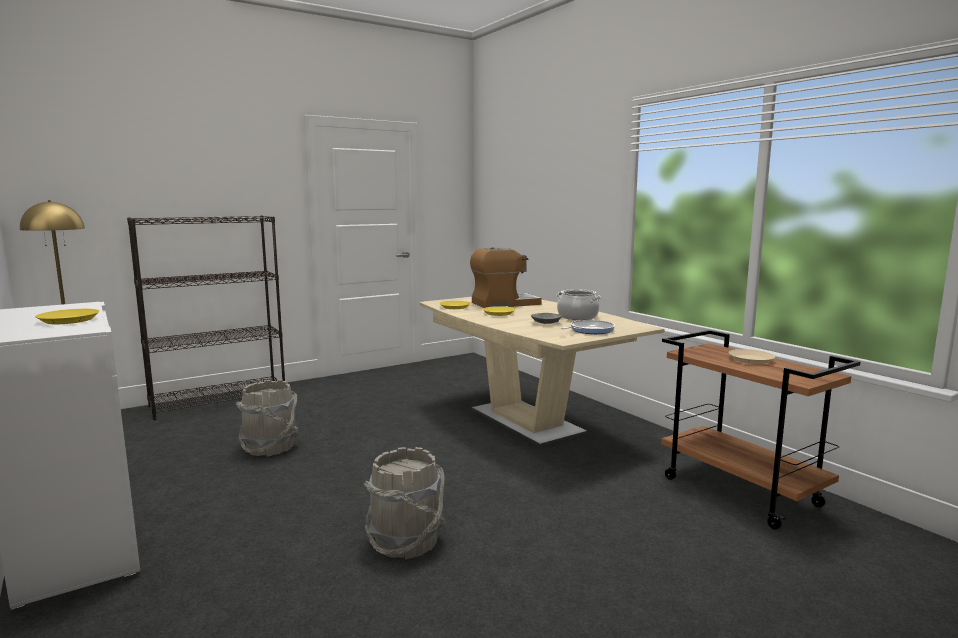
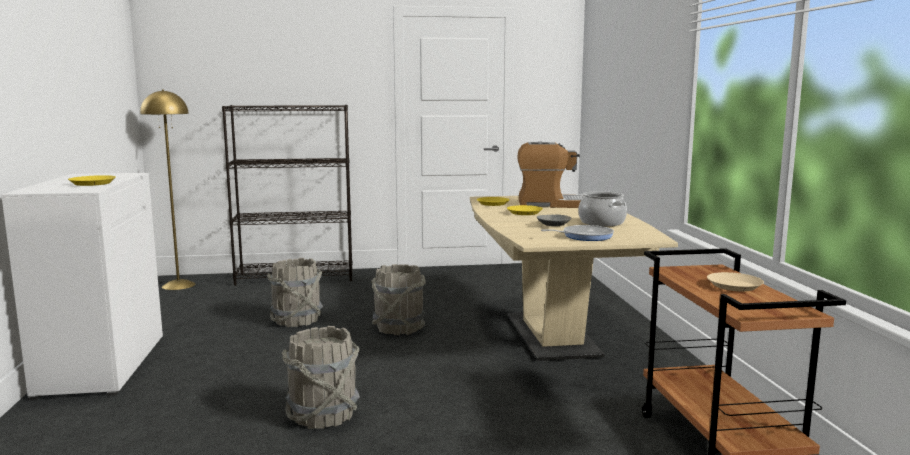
camera: 25 degrees right, 0 degrees up
(385, 438) = (399, 328): none -> grey bucket

